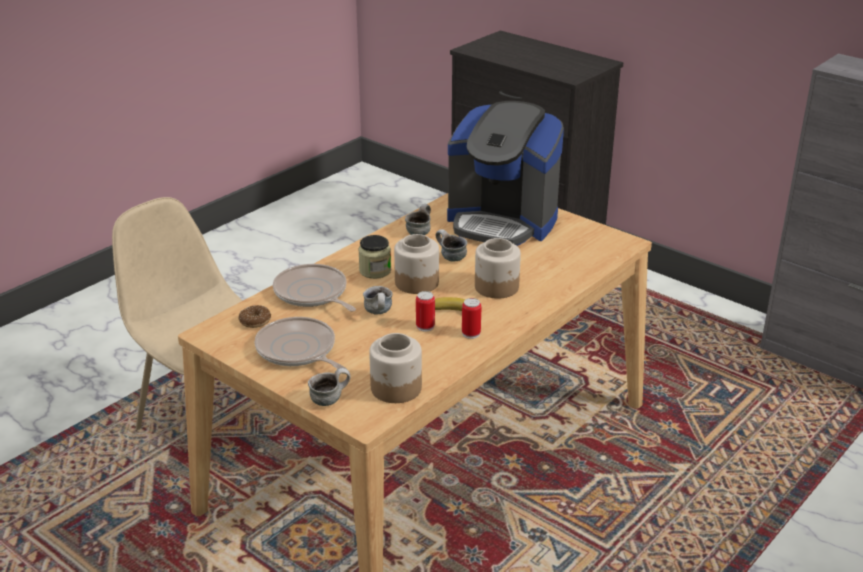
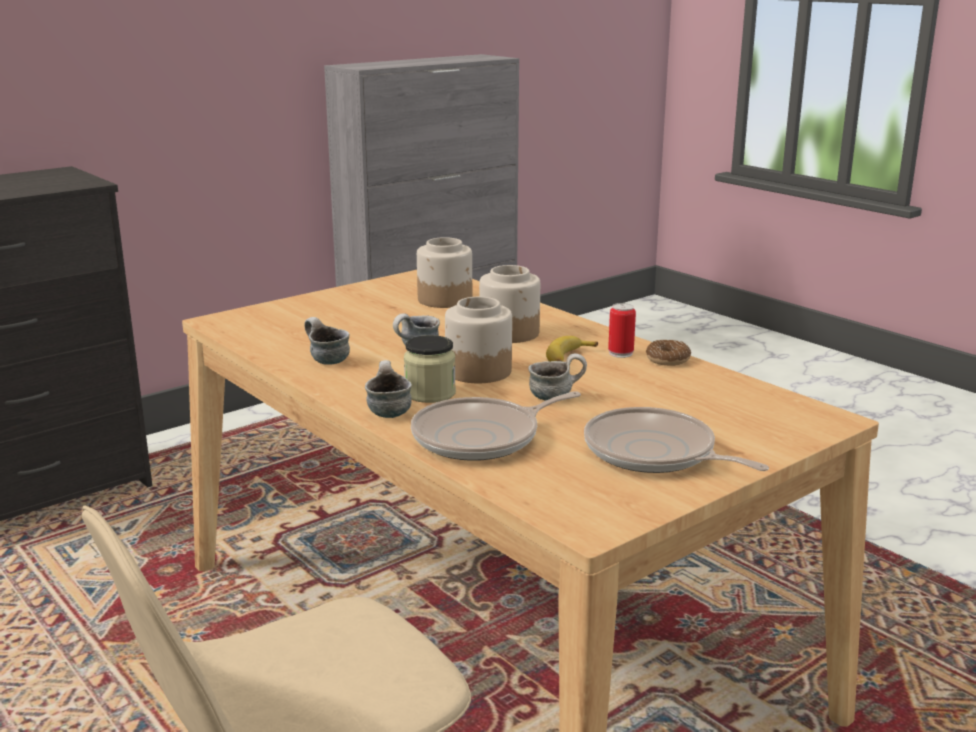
camera: 80 degrees left, 10 degrees down
(255, 321) = (558, 484): donut -> donut (667, 360)
(298, 351) = (654, 453): frying pan -> frying pan turned 75 degrees clockwise
(330, 399) = (783, 437): mug -> mug (387, 411)
(396, 388) = (751, 398): jar -> jar (445, 299)
(425, 326) = (598, 374): can -> none
(502, 221) = (333, 317): coffee machine -> none

